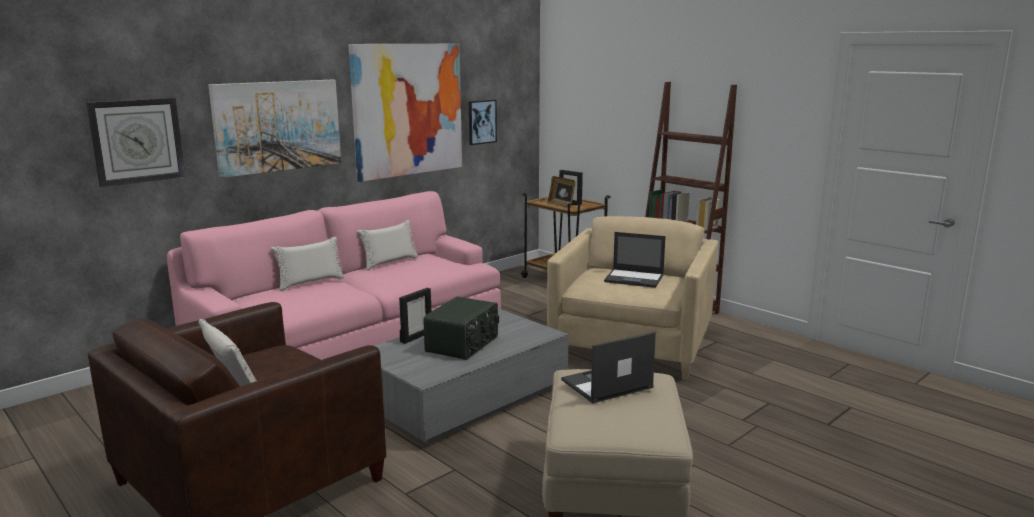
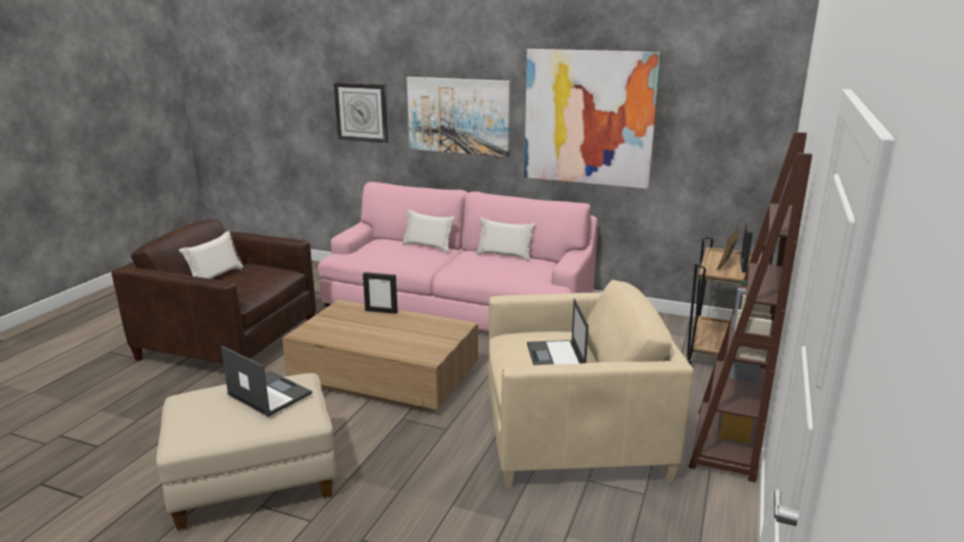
camera: 65 degrees right, 5 degrees up
(463, 345) = (377, 331): radio -> none
(465, 396) = (385, 376): grey coffee table -> brown coffee table
(481, 122) = (689, 144): picture -> none

